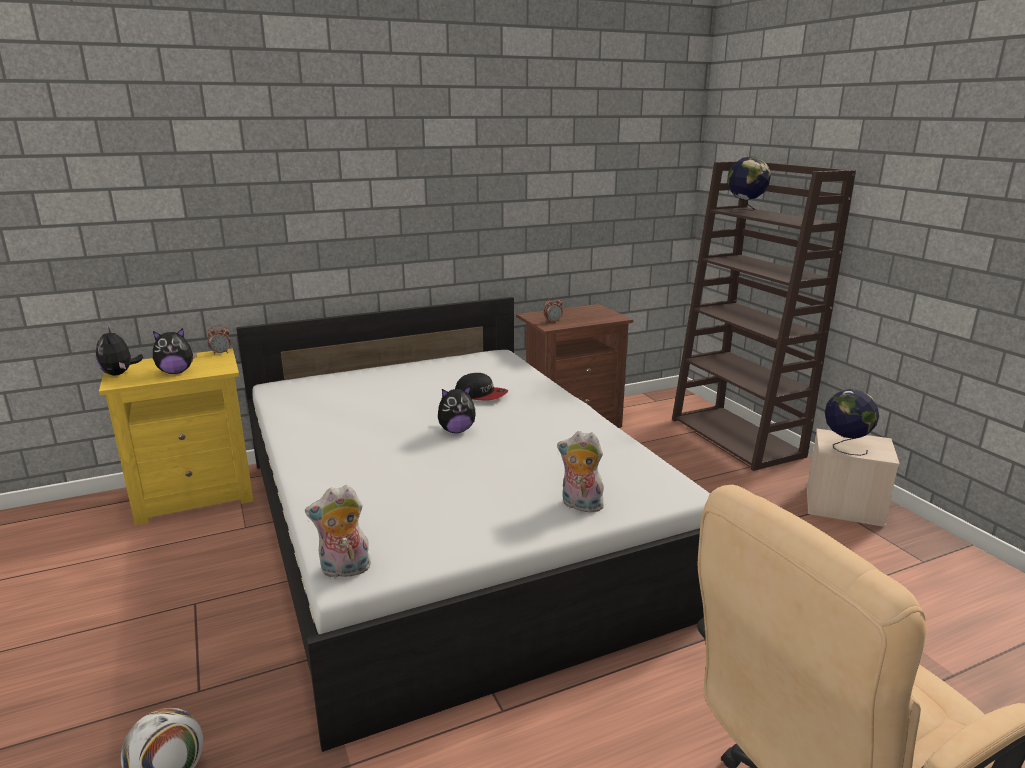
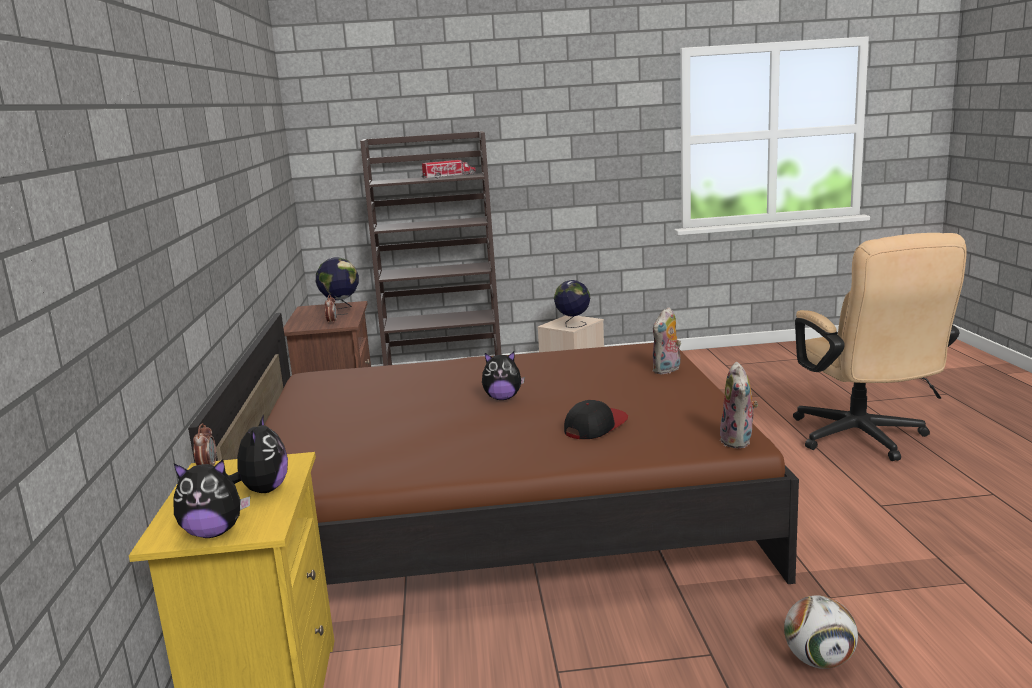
camera: 70 degrees left, 5 degrees down
(449, 528) = (500, 512): white bed -> brown bed
(456, 430) = (503, 398): plush toy -> plush toy turned 90 degrees clockwise
(481, 395) = (423, 386): cap -> cap (595, 426)
(744, 211) = (394, 180): globe -> globe (341, 310)
(791, 219) = (449, 176): none -> toy truck

